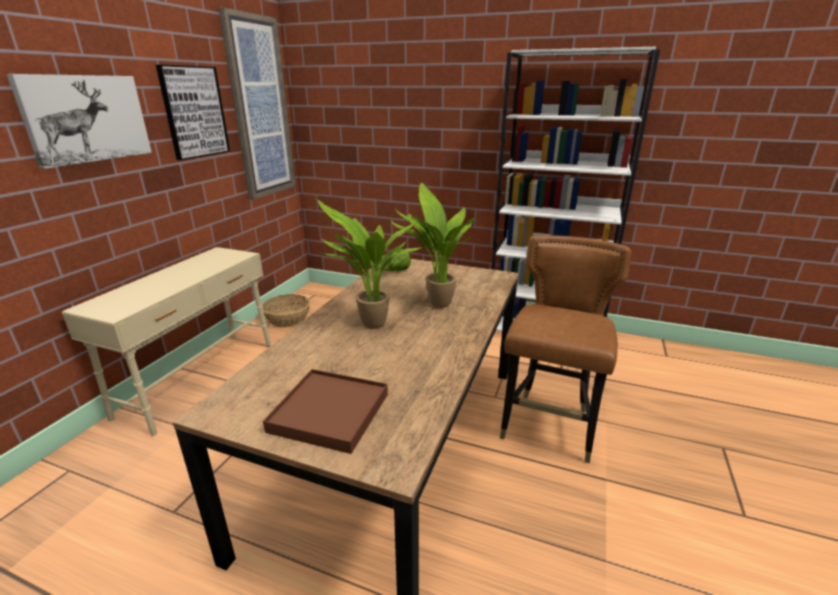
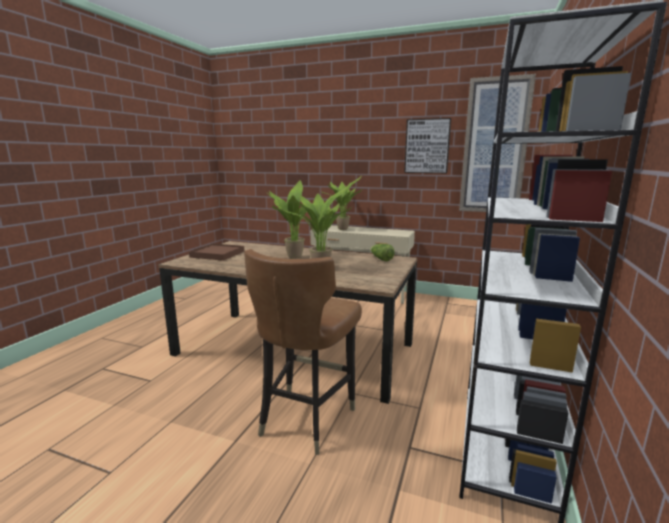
camera: 90 degrees right, 10 degrees down
(86, 118) = (361, 146): picture -> none
(145, 292) = (342, 229): none -> potted plant
(287, 319) = (443, 304): basket -> none
(549, 427) = (306, 419): brown chair -> brown chair turned 90 degrees clockwise

